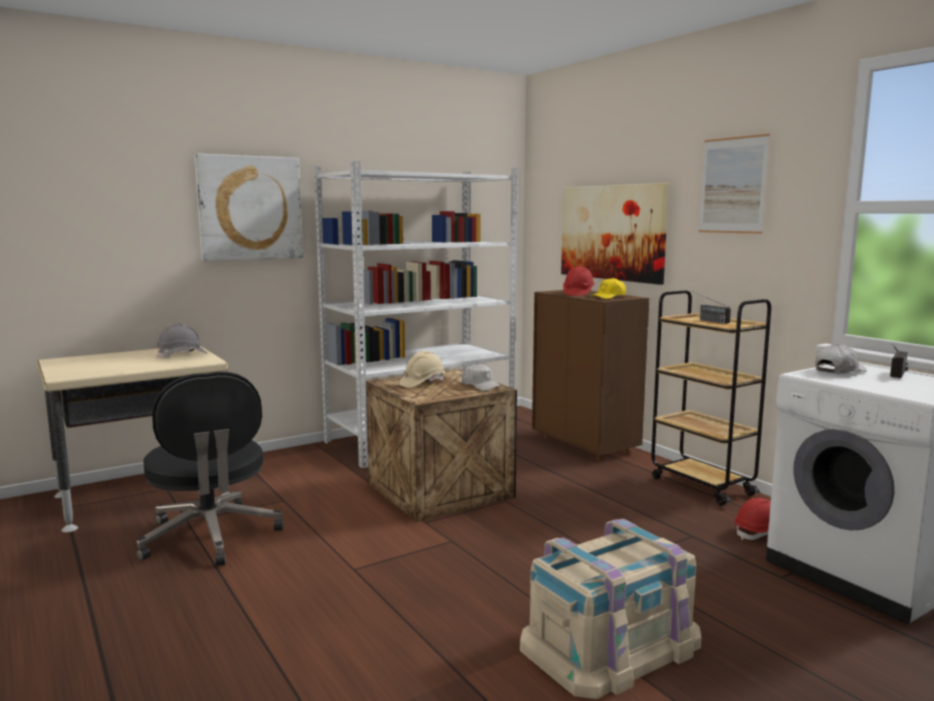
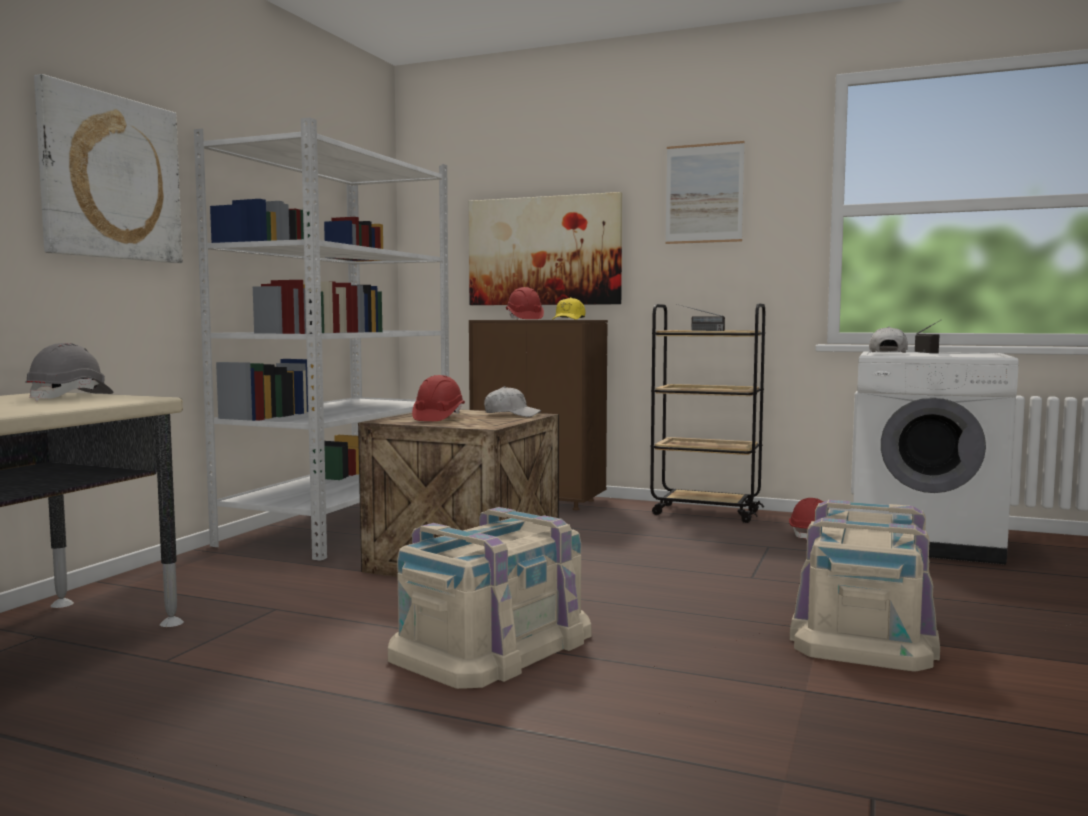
camera: 35 degrees left, 5 degrees down
(210, 537) = (243, 666): black office chair -> none
(344, 564) = (492, 644): none -> beige storage box
(422, 383) = (438, 418): beige hard hat -> red hard hat

